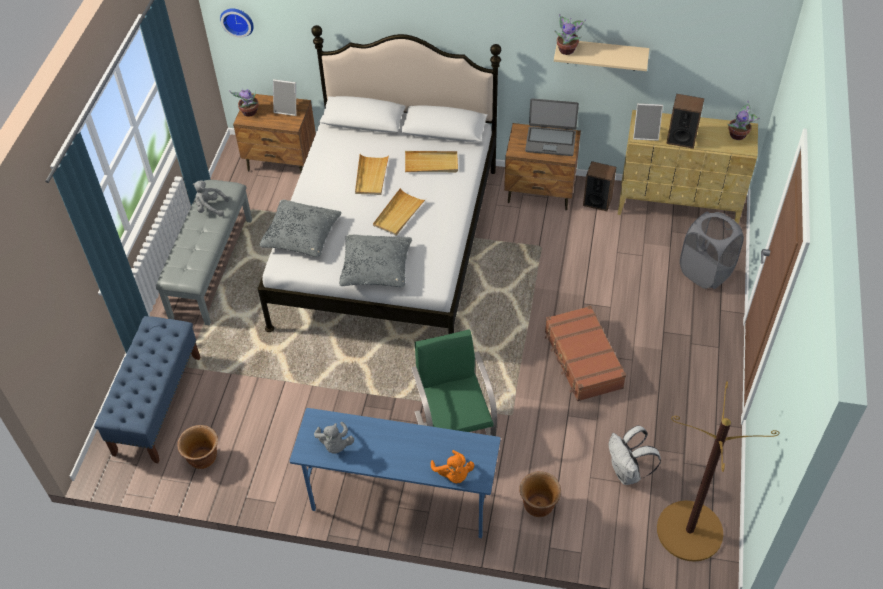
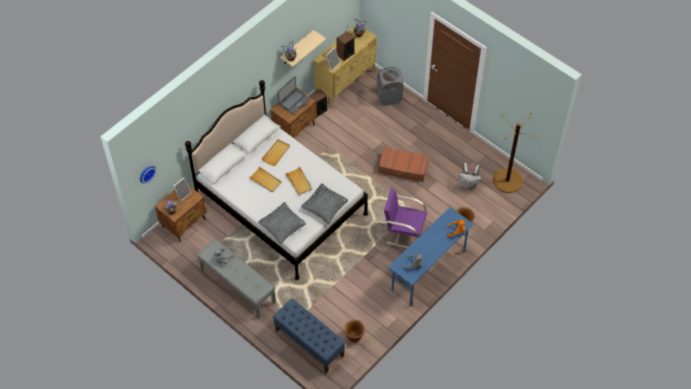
camera: 60 degrees left, 5 degrees up
(454, 426) = (404, 232): green chair -> purple chair

